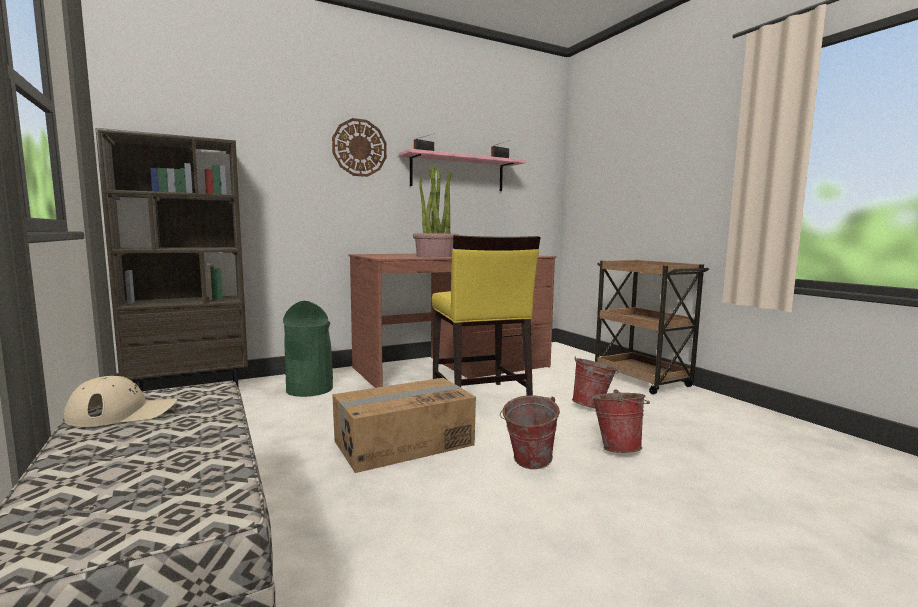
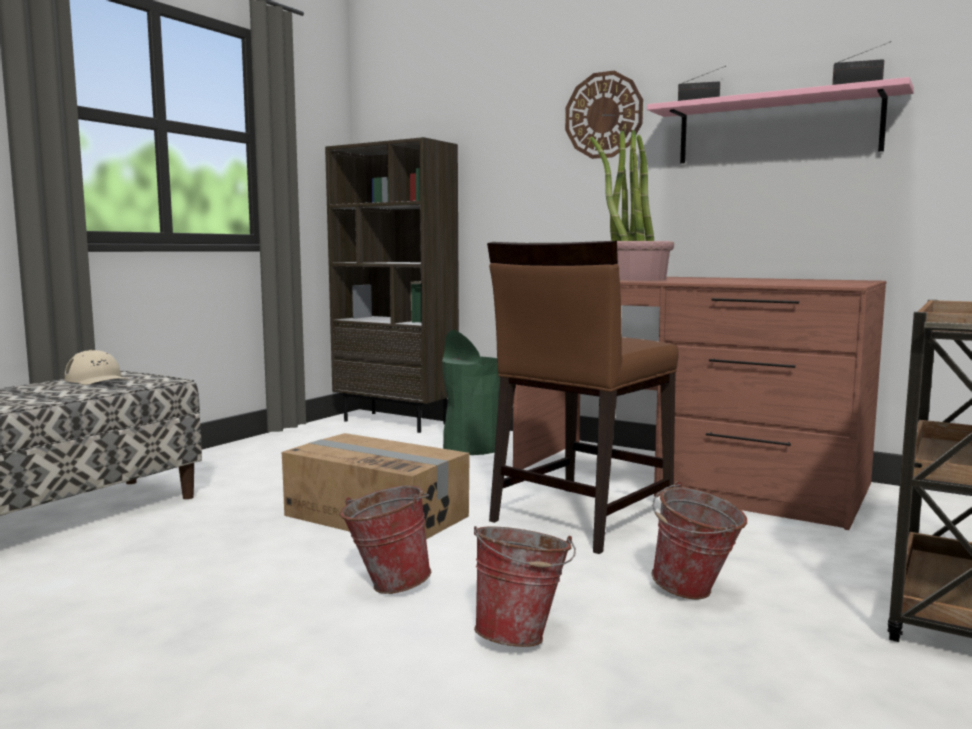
camera: 60 degrees right, 0 degrees up
(479, 399) = (579, 518): yellow chair -> brown chair

